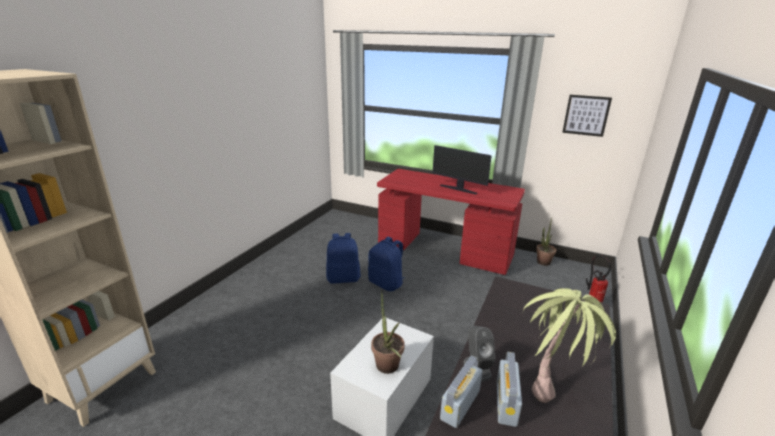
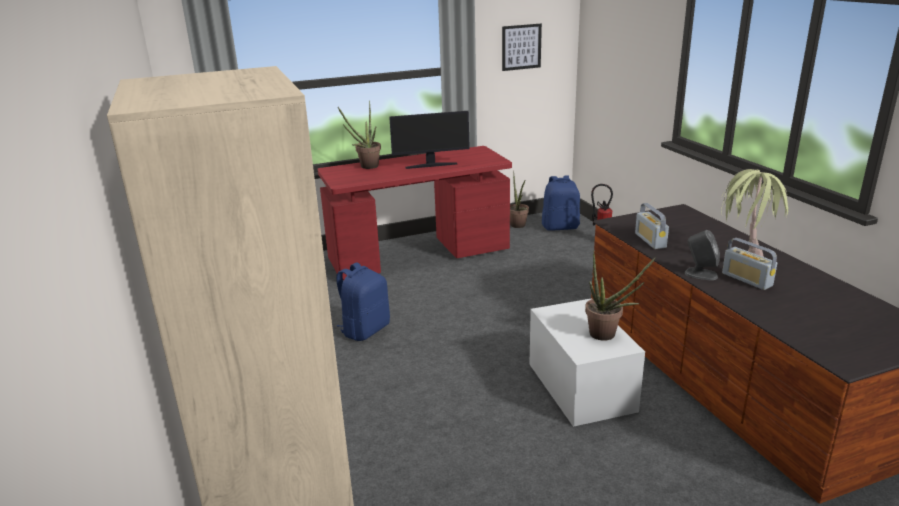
camera: 45 degrees left, 0 degrees up
(386, 283) = (419, 310): blue backpack -> blue backpack (560, 227)
(422, 177) = (366, 167): none -> potted plant
(460, 405) = (732, 295): radio -> radio (650, 240)

